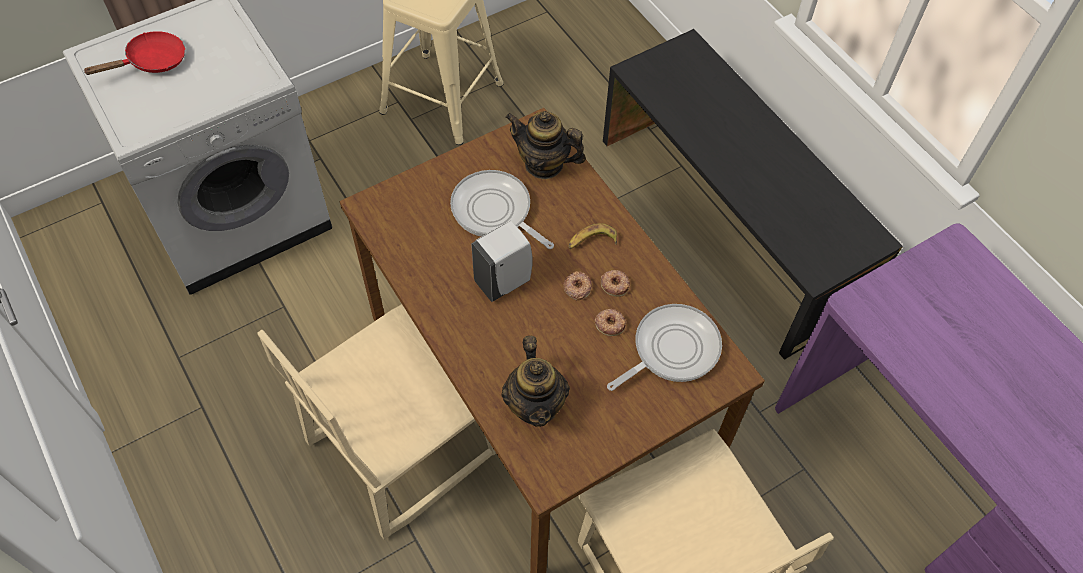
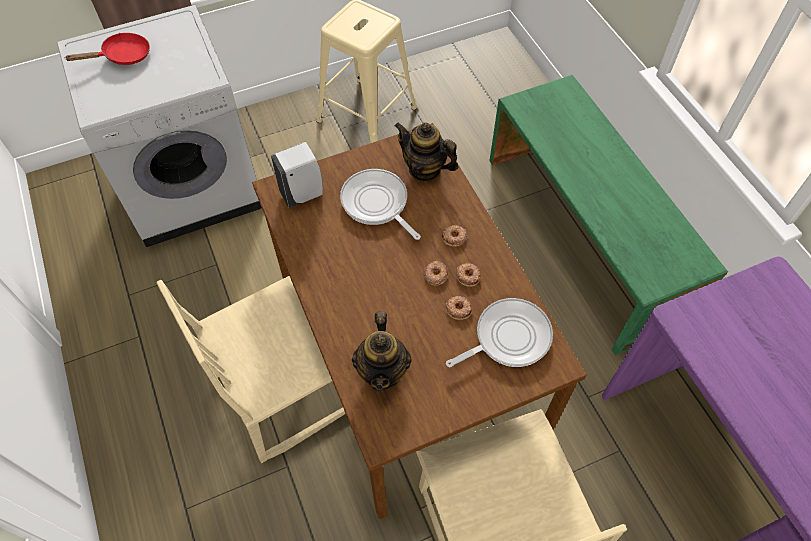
camera: 10 degrees right, 0 degrees up
(504, 281) = (375, 262): white soap dispenser -> white soap dispenser (303, 194)
(592, 241) = (454, 237): banana -> donut
(730, 222) = (585, 236): black bench -> green bench

